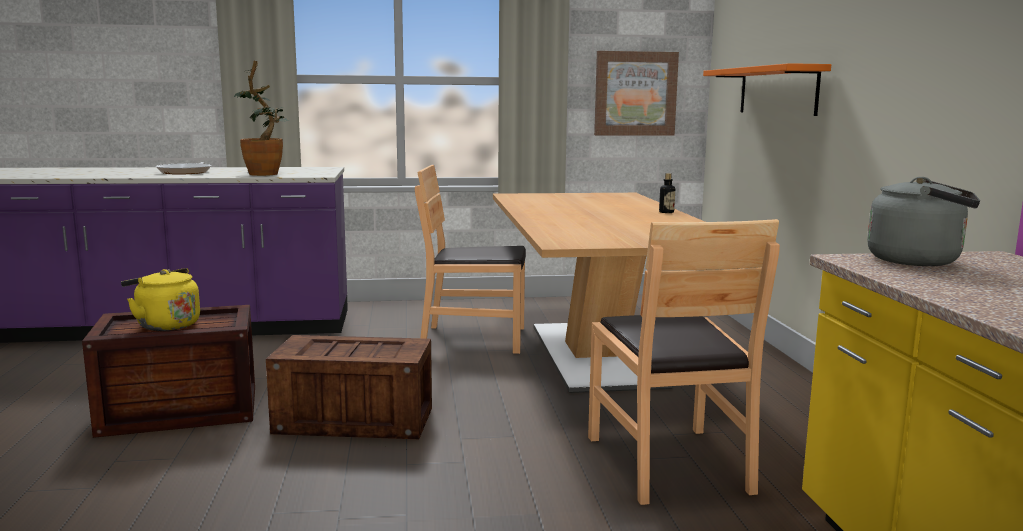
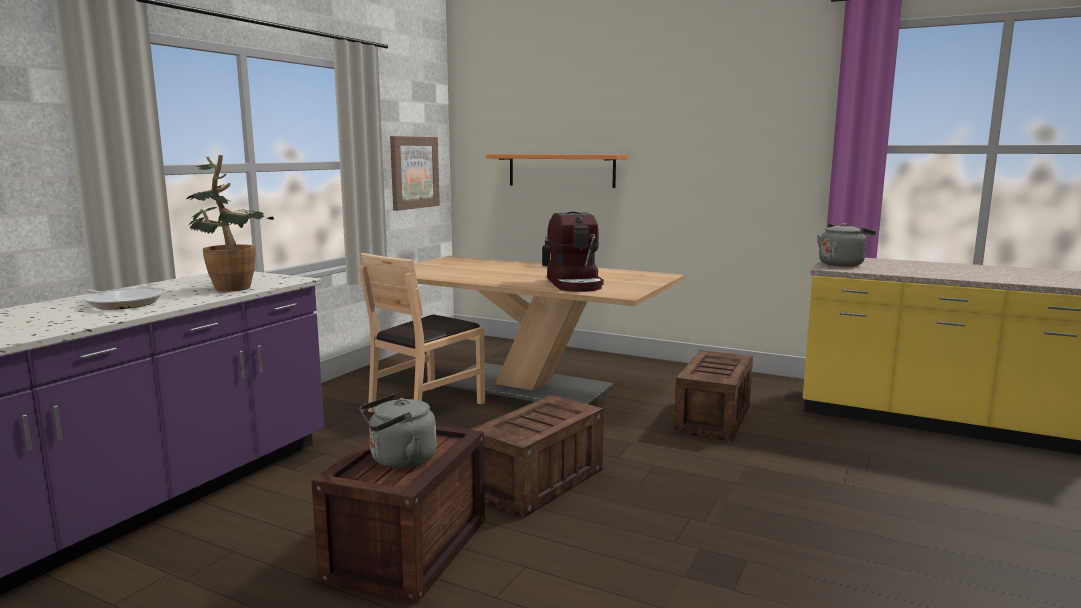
camera: 55 degrees left, 0 degrees up
(165, 325) = (399, 460): yellow kettle -> grey kettle
(583, 228) = (575, 284): none -> coffee machine
(669, 463) = (713, 419): brown chair -> crate

